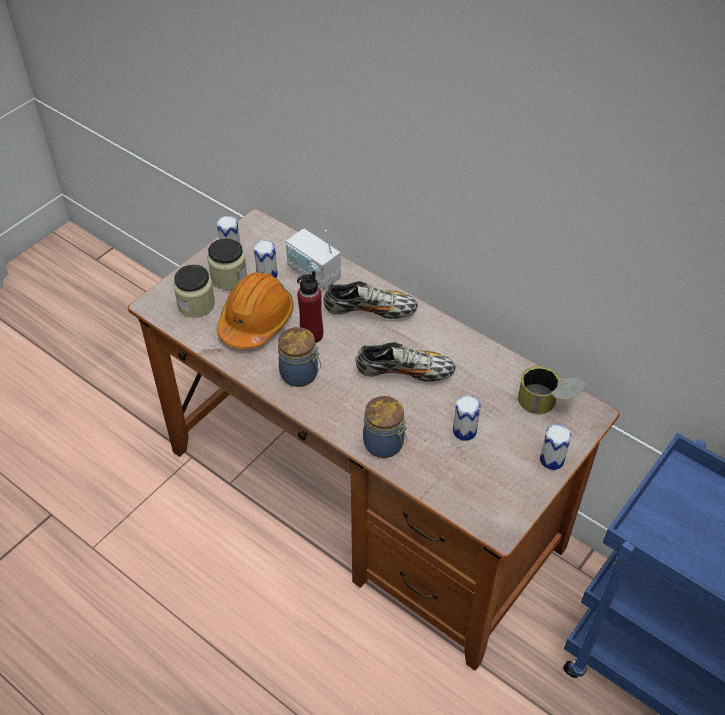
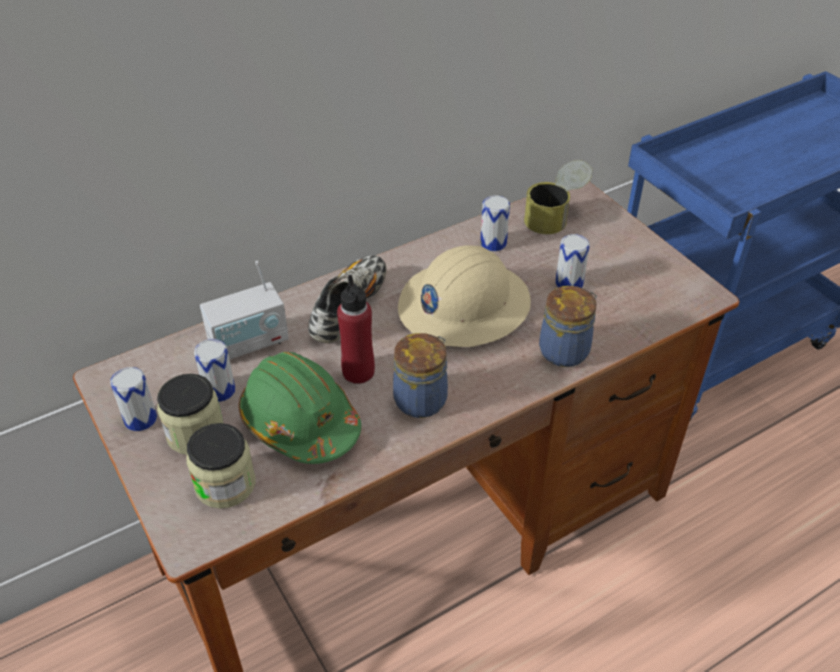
camera: 70 degrees left, 5 degrees down
(256, 320) = (300, 422): orange hard hat -> green hard hat
(404, 372) = (463, 305): shoe -> beige hard hat
(551, 460) = (628, 234): can -> can (493, 243)

